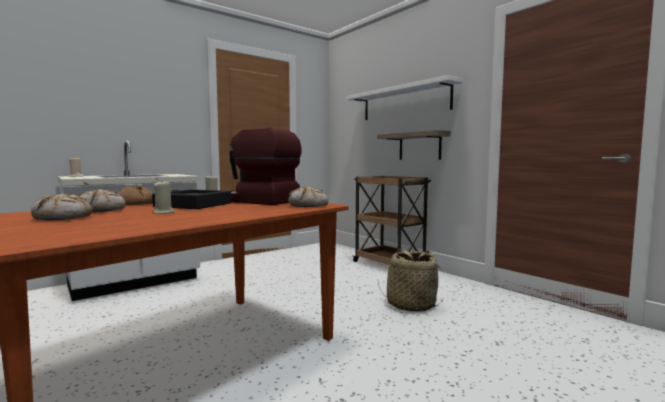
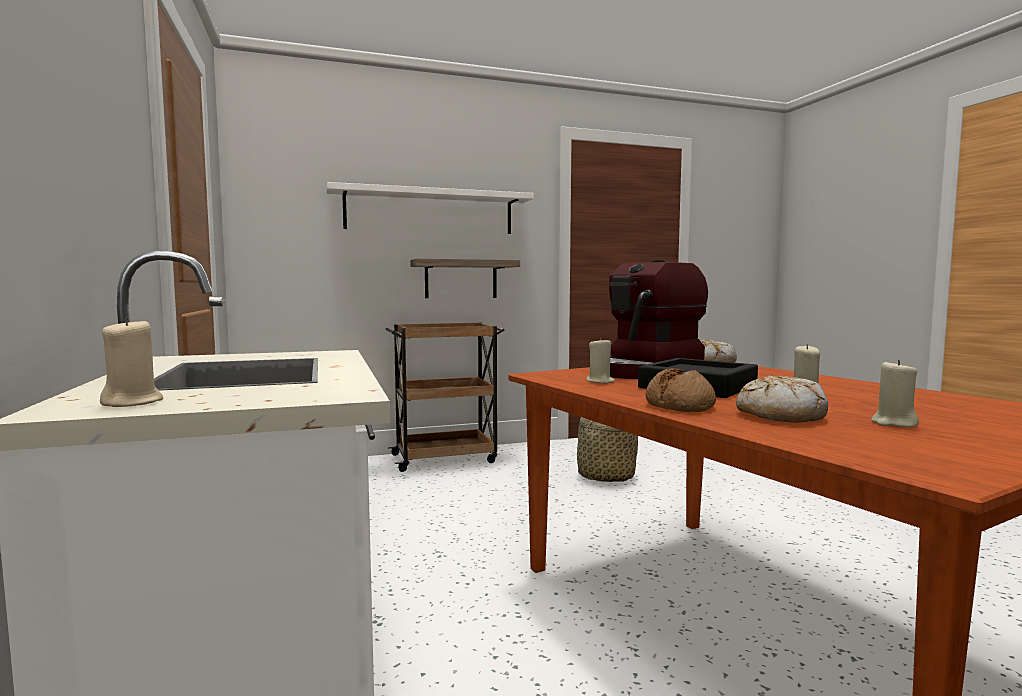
camera: 70 degrees left, 0 degrees up
(64, 217) = (893, 423): bread -> beige candle

